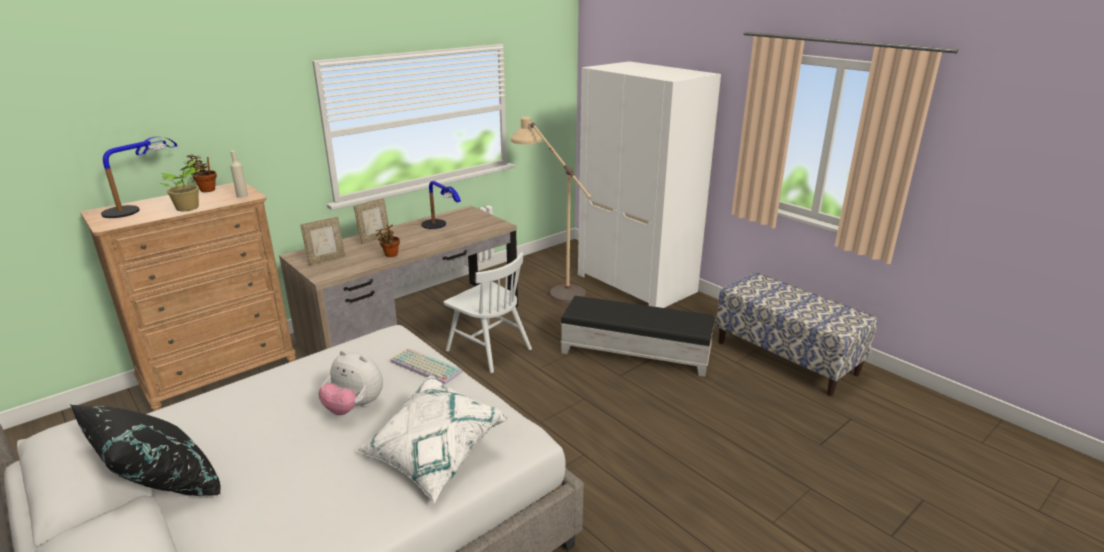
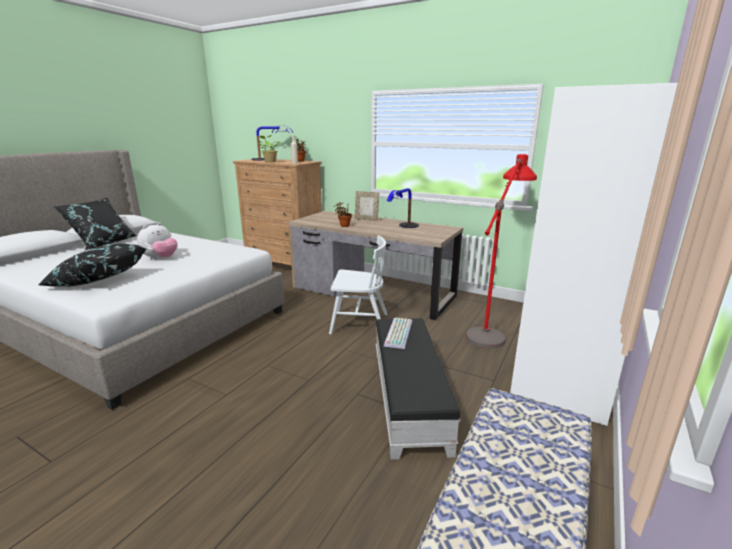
camera: 70 degrees right, 5 degrees down
(326, 260) = (324, 217): picture frame -> none
(354, 407) = (161, 258): plush toy -> plush toy turned 150 degrees counterclockwise
(424, 367) = (204, 263): keyboard -> keyboard (397, 332)
(432, 455) = (97, 281): white pillow -> black pillow
(488, 349) = (359, 323): white chair -> white chair turned 105 degrees counterclockwise
(551, 285) = (492, 327): beige floor lamp -> red floor lamp

